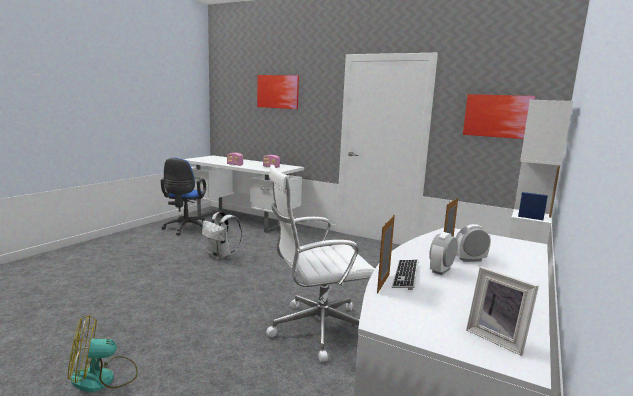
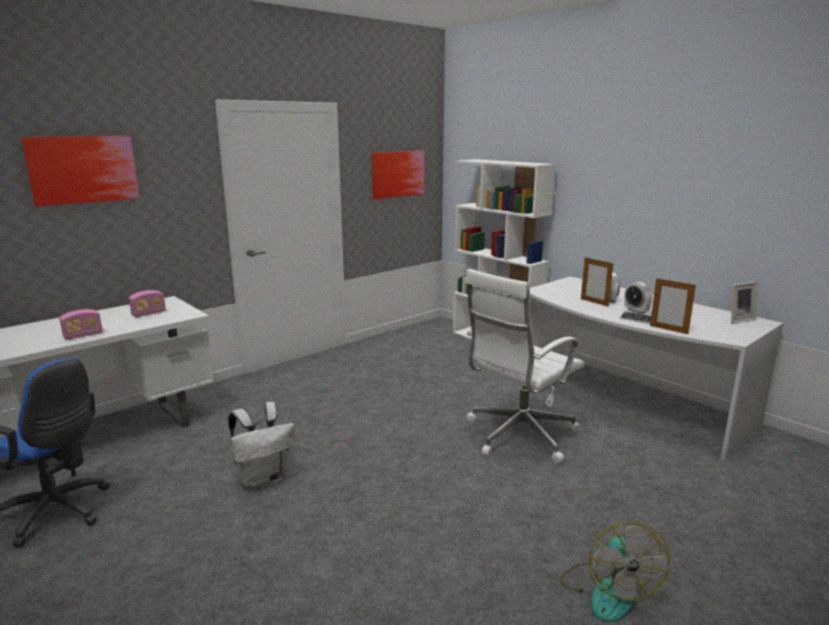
camera: 70 degrees left, 5 degrees up
(317, 329) = (518, 436): white office chair -> white office chair turned 45 degrees clockwise

